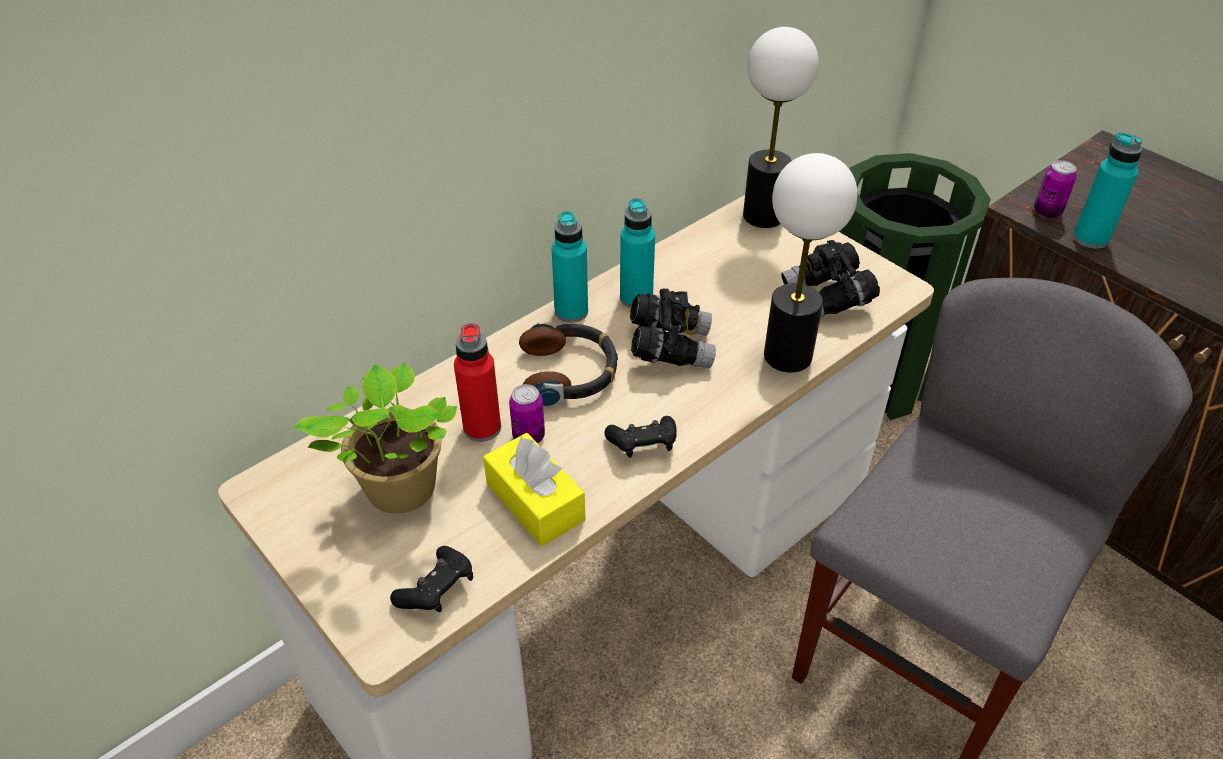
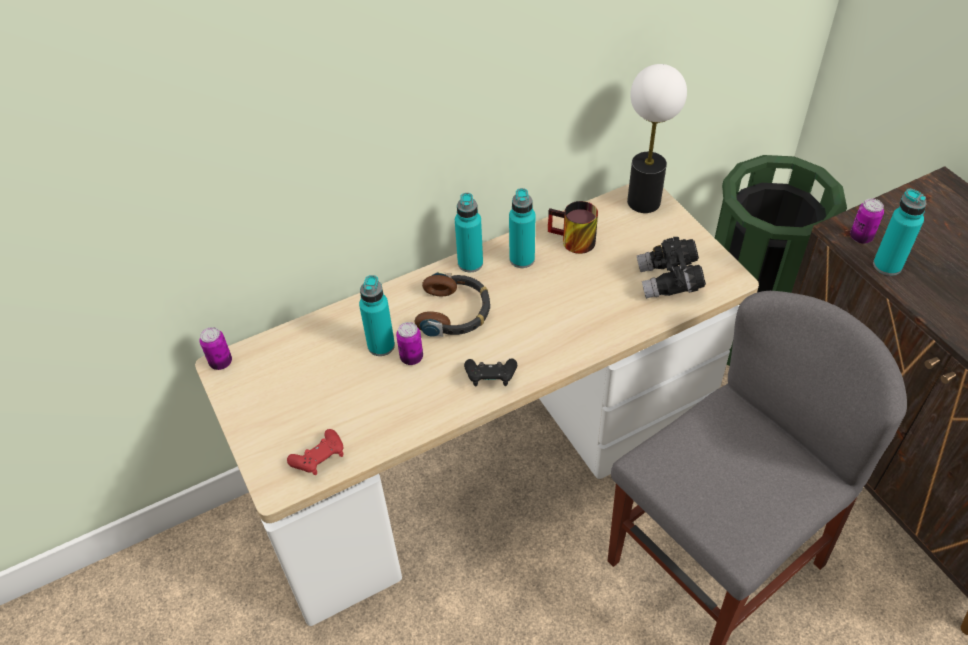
camera: 15 degrees right, 5 degrees up
(257, 484) = (221, 362): none -> can
(397, 492) = (311, 384): potted plant -> none
(437, 591) = (320, 459): black game controller -> red game controller
(482, 428) = (381, 345): red bottle -> turquoise bottle
(535, 502) = (402, 407): yellow tissue box -> none
(670, 348) = (534, 304): black binoculars -> none
(692, 271) = (572, 242): none -> mug
(788, 356) = (621, 324): table lamp -> none

